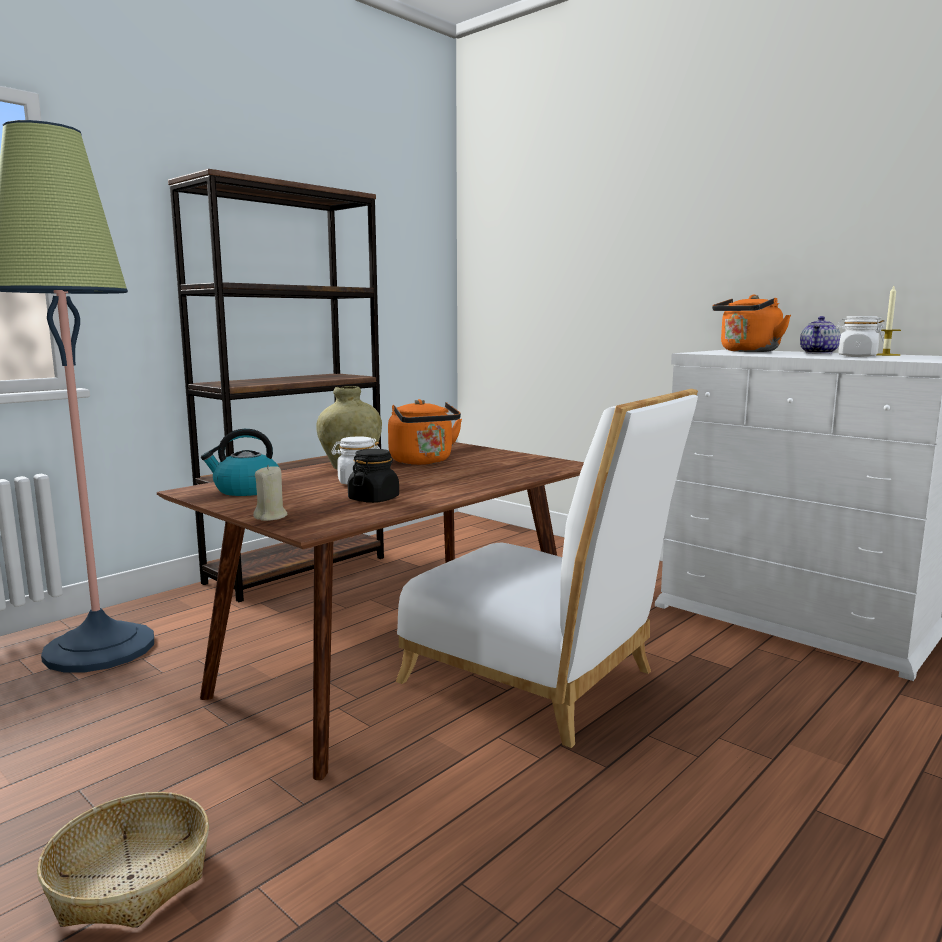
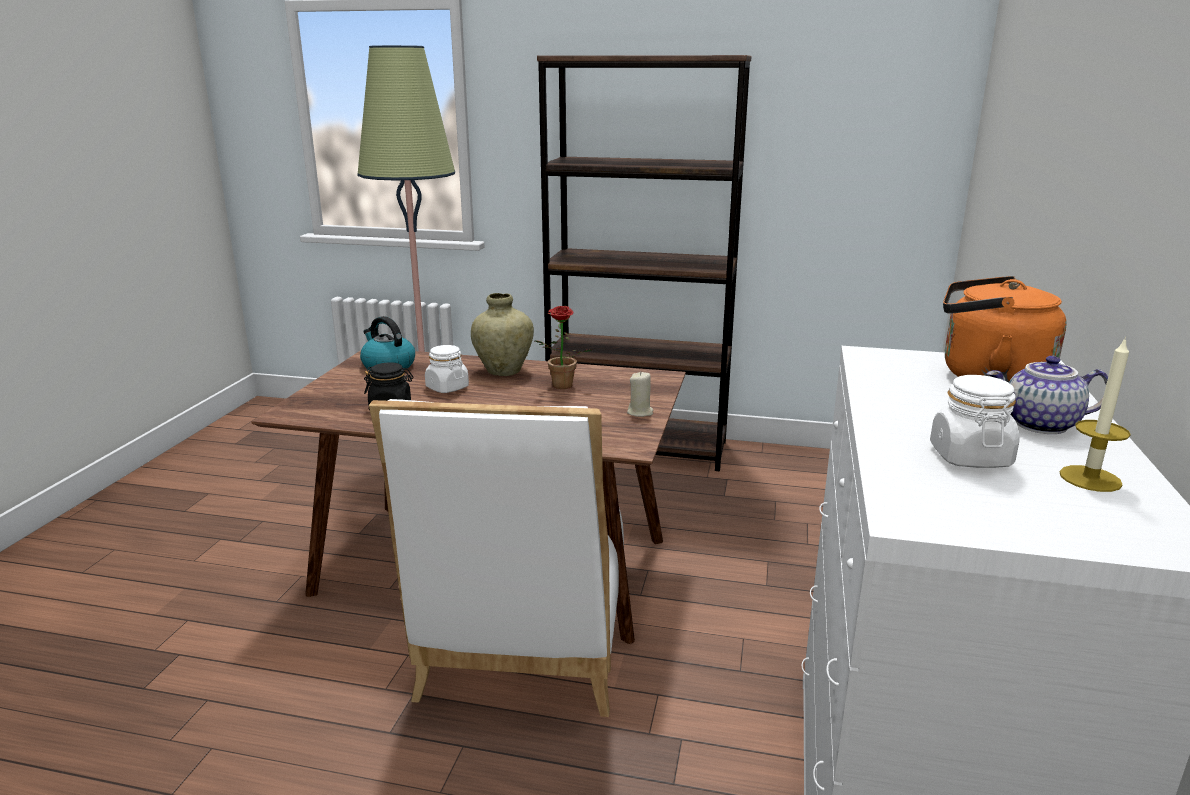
camera: 60 degrees right, 10 degrees up
(129, 878) = (186, 575): basket -> none
(271, 517) = (312, 394): beige candle -> beige candle (640, 412)
(423, 462) = (560, 387): orange kettle -> potted plant

